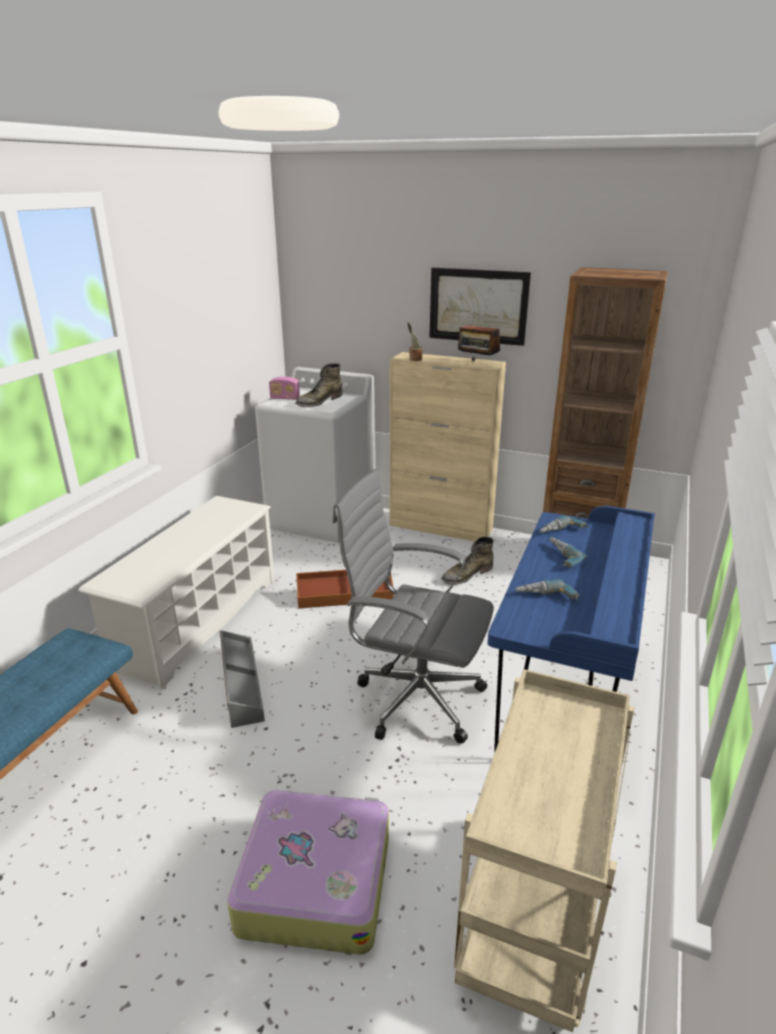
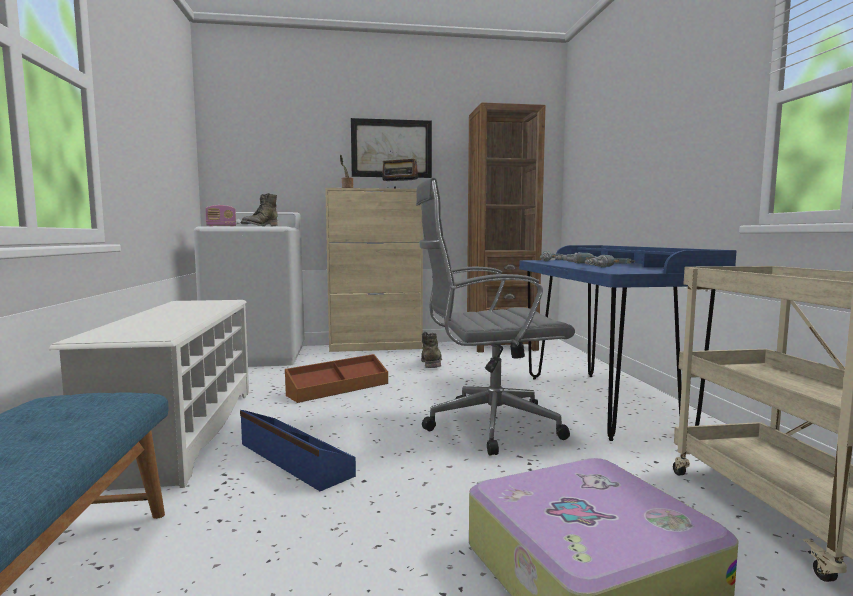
camera: 30 degrees left, 20 degrees down
(240, 685) = (293, 460): grey storage box -> blue storage box
(466, 575) = (431, 363): green boot -> green boot turned 150 degrees clockwise

